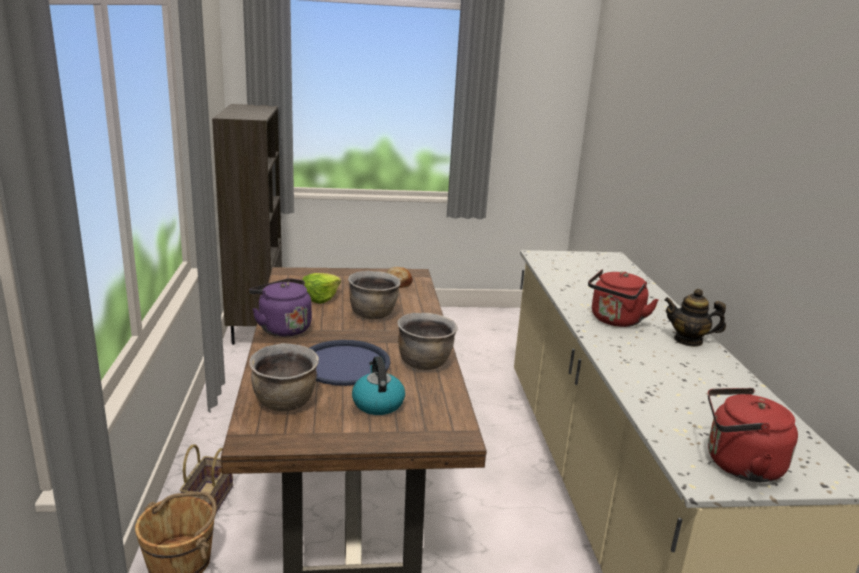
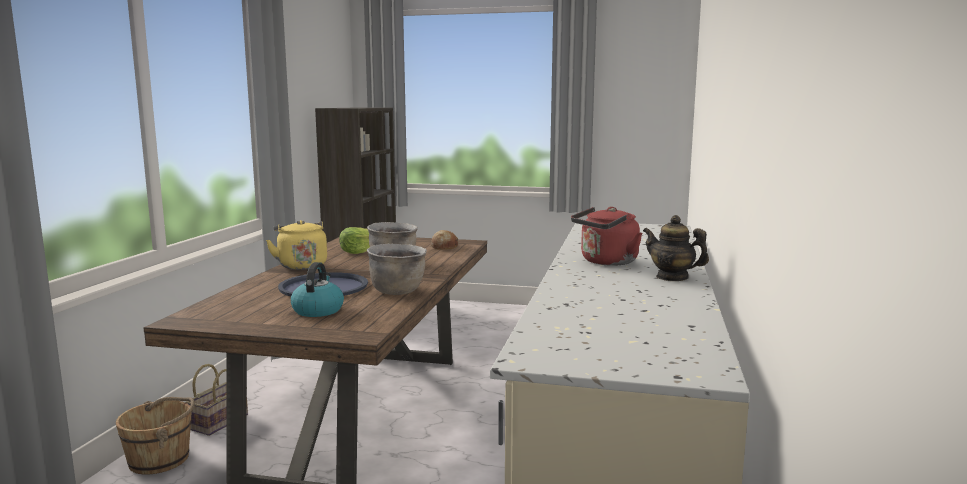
camera: 20 degrees right, 10 degrees down
(282, 328) = (301, 265): purple kettle -> yellow kettle
(285, 403) = (239, 304): brown cooking pot -> none
(738, 465) = (591, 353): red kettle -> none

